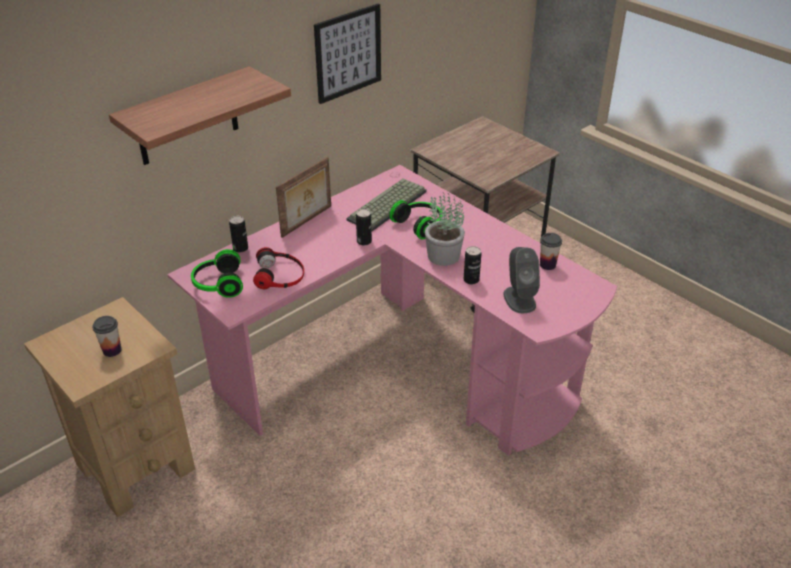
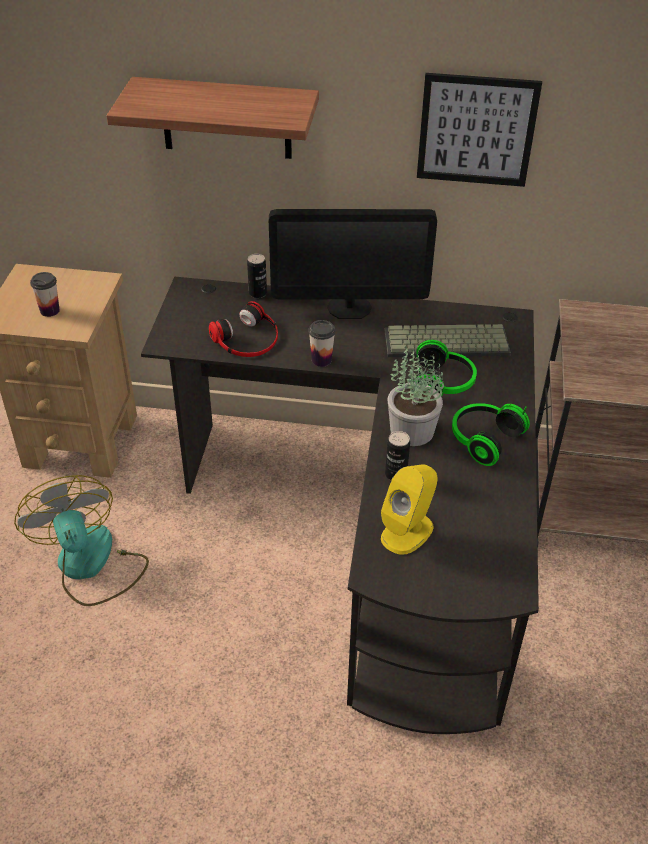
camera: 50 degrees right, 5 degrees up
(218, 284) = (191, 312): headphones -> headphones (483, 439)
(265, 524) = (91, 566): none -> fan
(307, 221) = (349, 307): picture frame -> monitor
(364, 241) = (365, 361): can -> none
(398, 367) = (375, 534): pink desk -> black desk
(519, 299) = (407, 531): grey speaker -> yellow speaker
(547, 265) = (500, 524): cup -> cup (321, 360)

